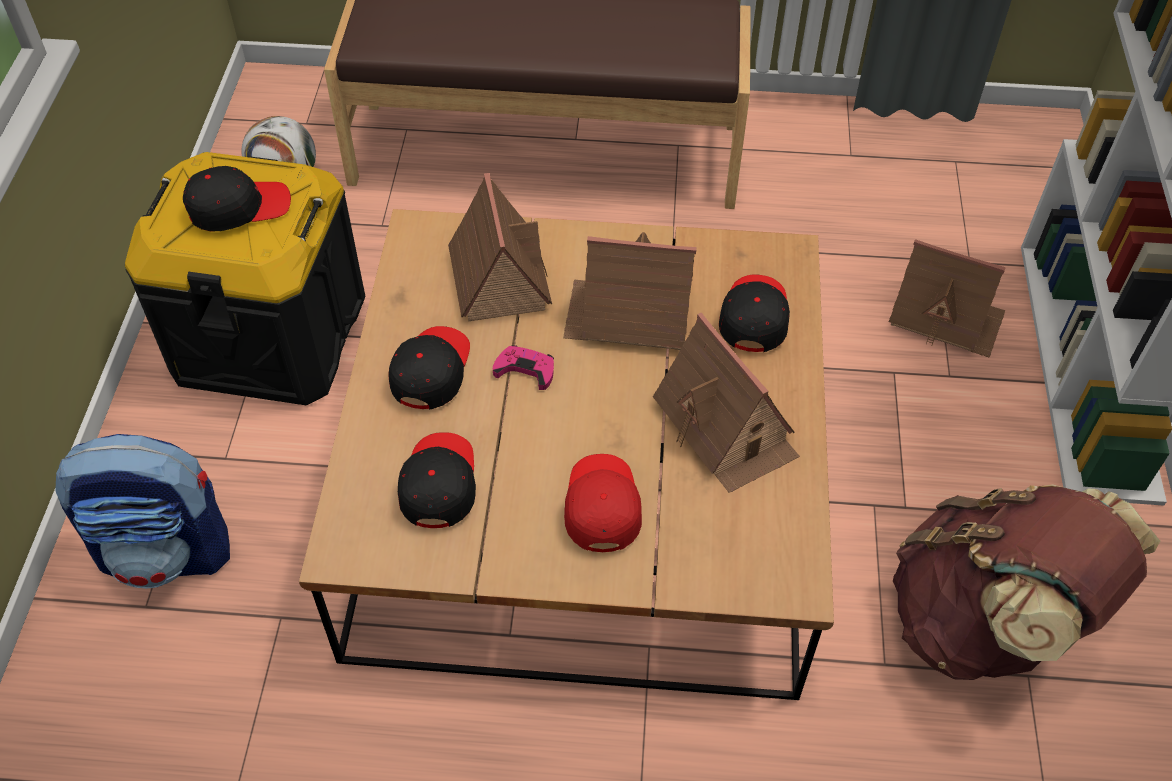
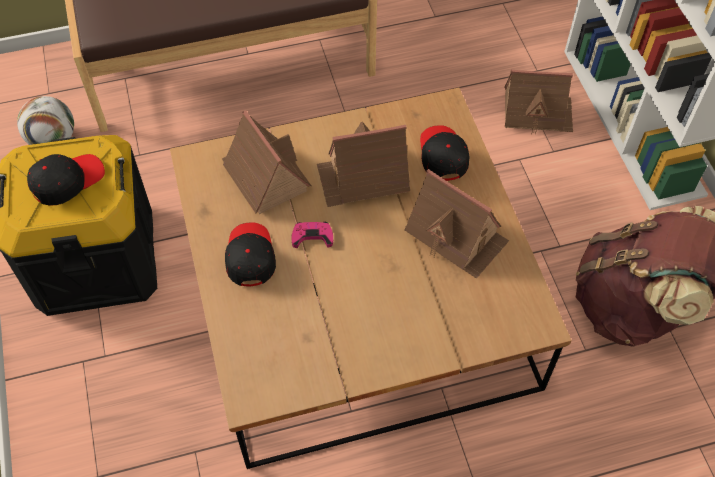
camera: 20 degrees left, 5 degrees up
(168, 551) = (95, 434): backpack -> none
(438, 483) = (290, 332): black cap -> none
(601, 506) = (401, 313): red cap -> none

